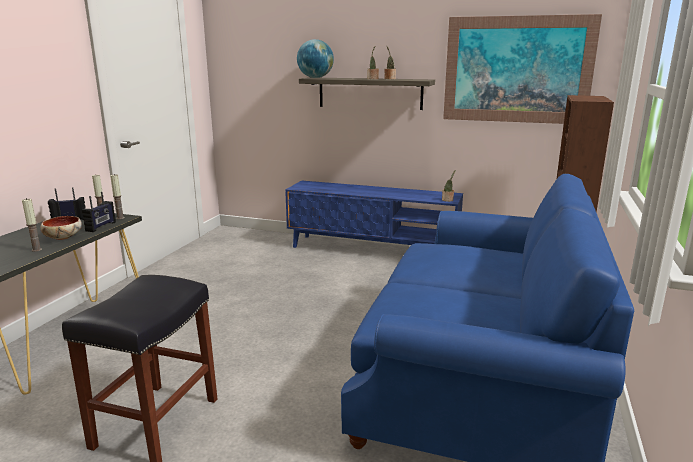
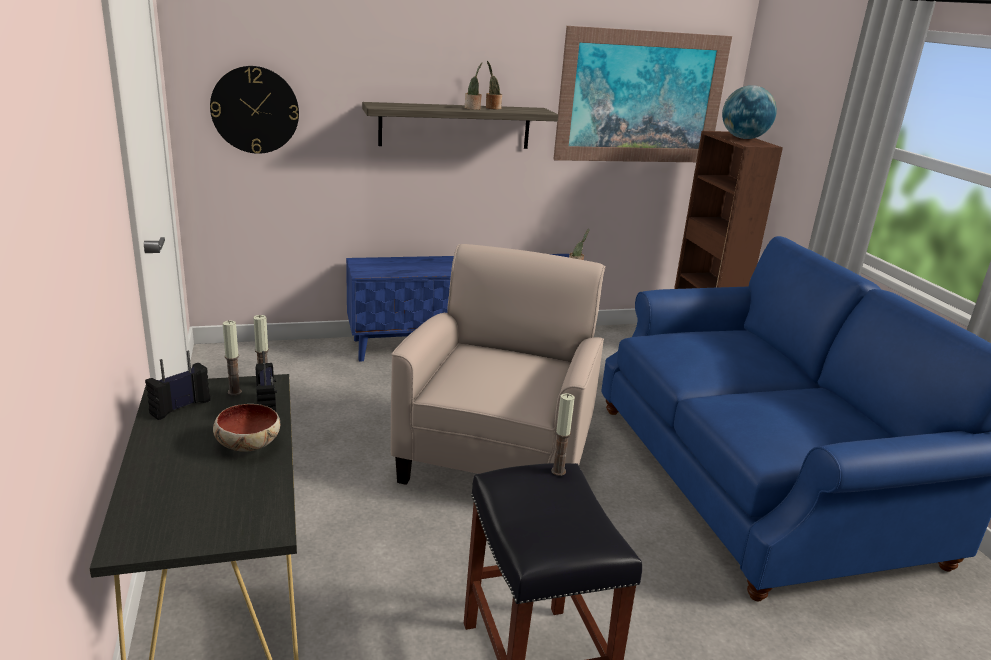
camera: 35 degrees left, 5 degrees up
(36, 249) = (252, 479): candle -> candle (558, 471)
(250, 83) = (255, 110): none -> wall clock
(302, 311) = (498, 455): none -> beige armchair
(315, 78) = (384, 105): globe -> globe (744, 138)

